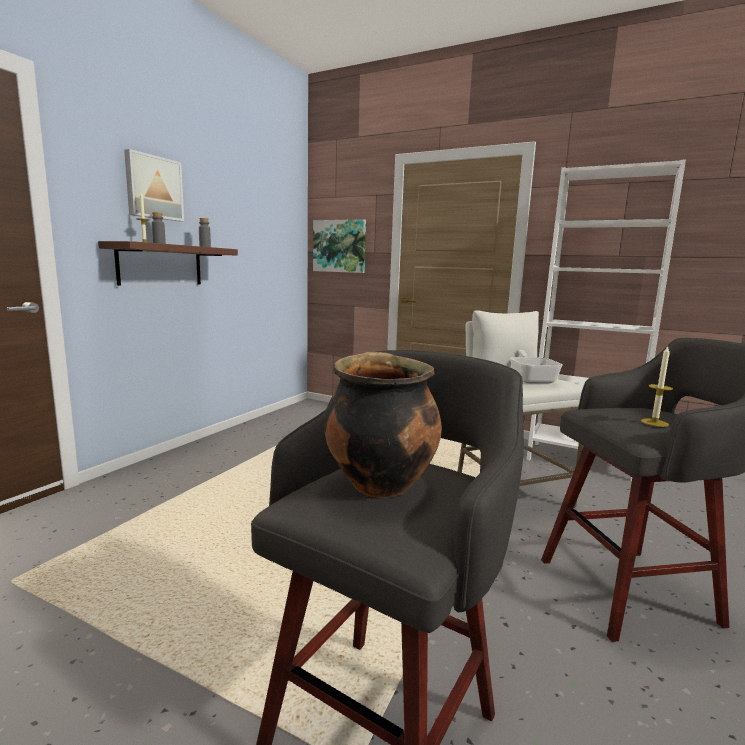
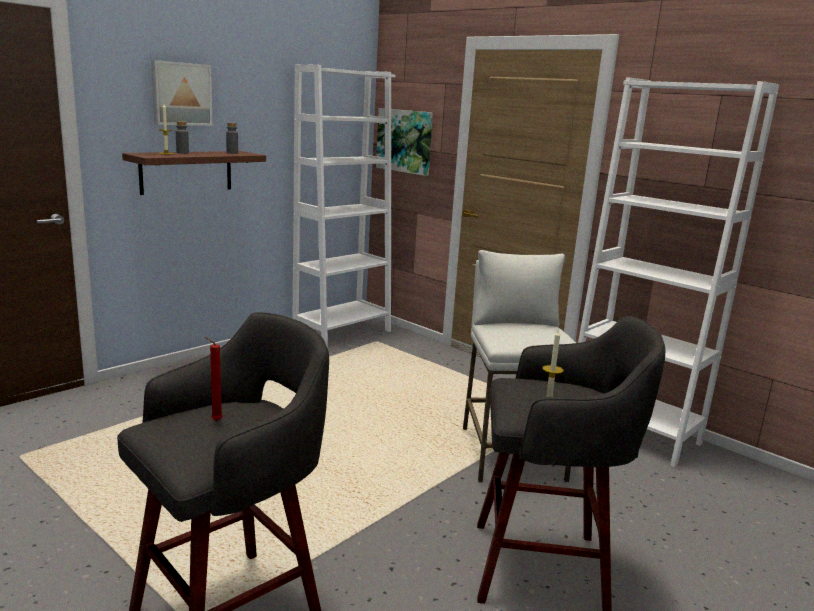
camera: 15 degrees right, 5 degrees up
(298, 414) = (342, 333): none -> white bookcase
(378, 483) = (215, 421): cooking pot -> red candle
(531, 379) = (527, 334): frying pan -> none

